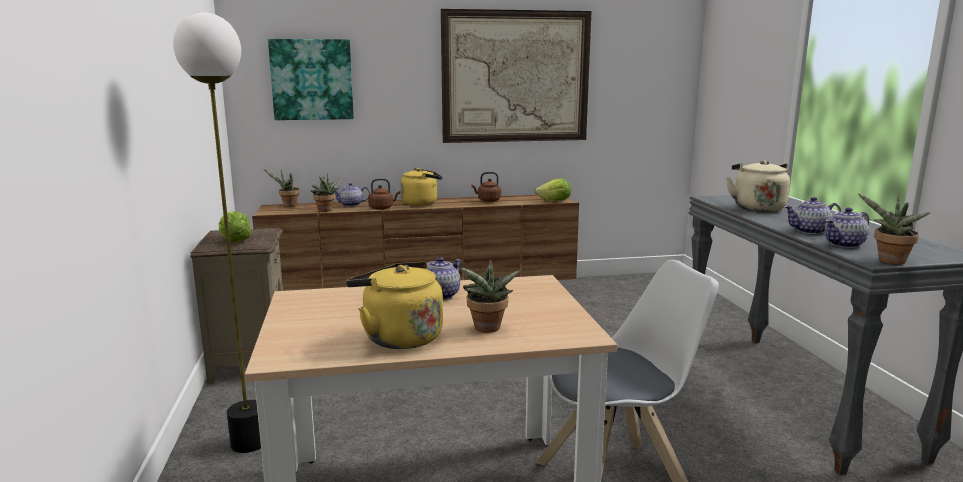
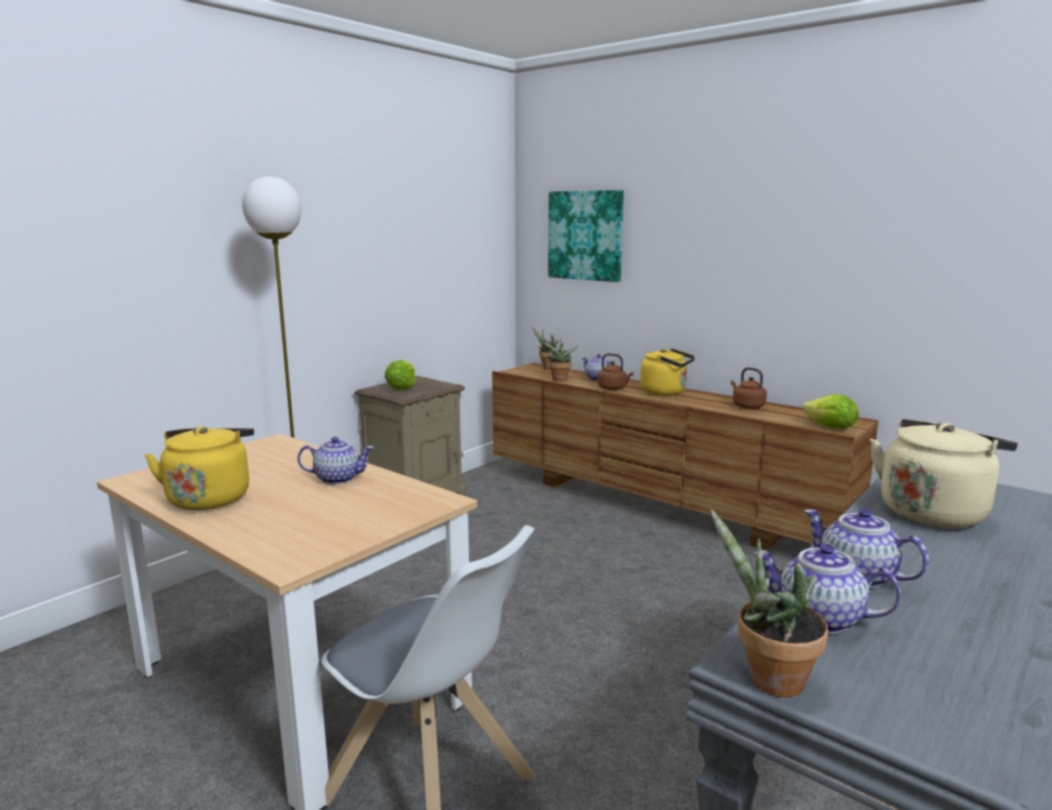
camera: 50 degrees right, 0 degrees up
(487, 329) = (262, 520): potted plant -> none
(516, 77) = (823, 239): picture -> none

